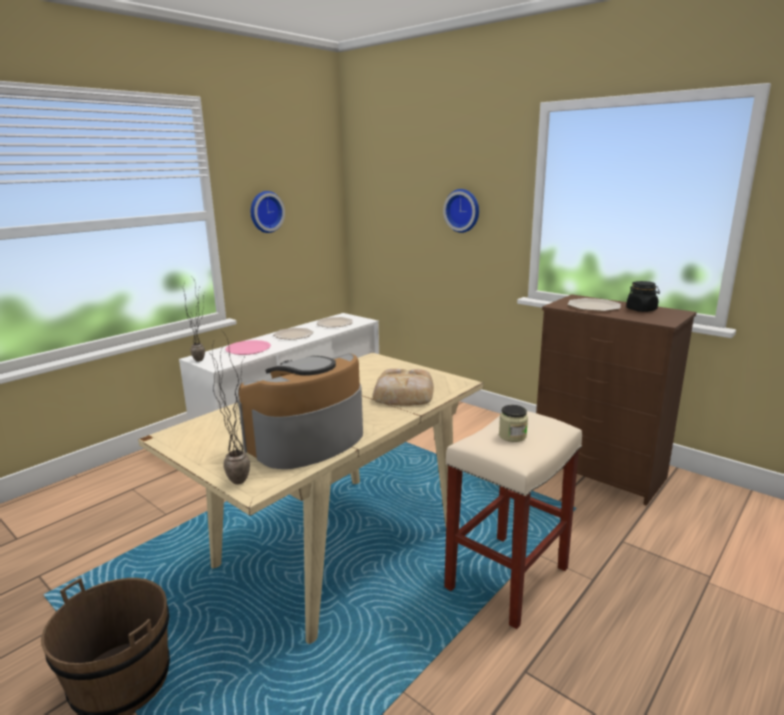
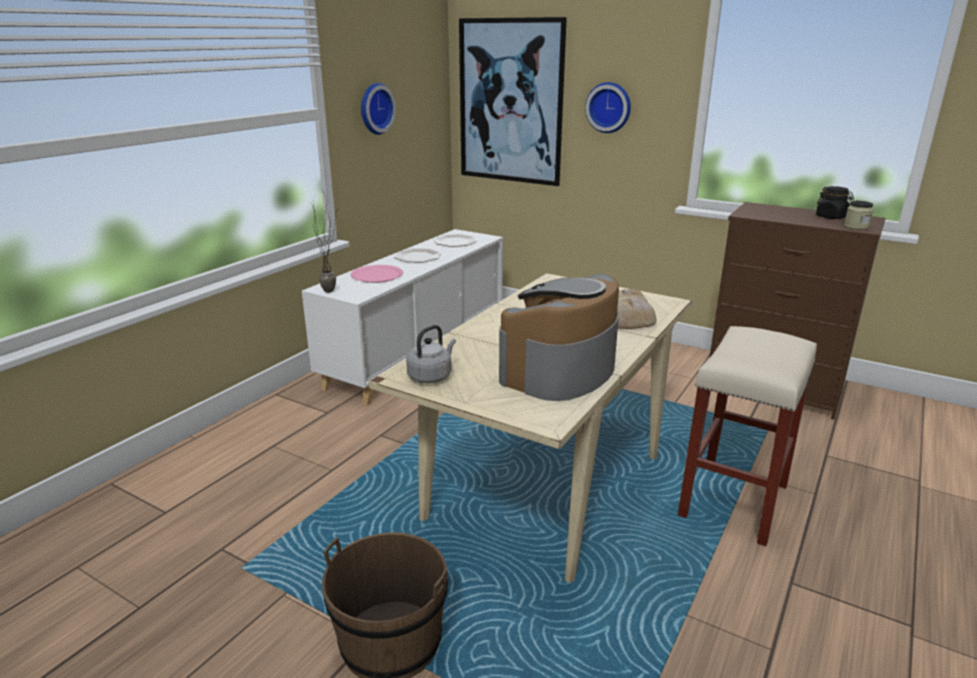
camera: 10 degrees left, 5 degrees up
(192, 438) = (431, 376): none -> grey kettle
(242, 477) = (525, 412): potted plant -> none
(388, 207) = (510, 102): none -> picture
(512, 436) = (759, 353): jar -> jar (856, 226)
(593, 306) = (780, 214): plate -> none

